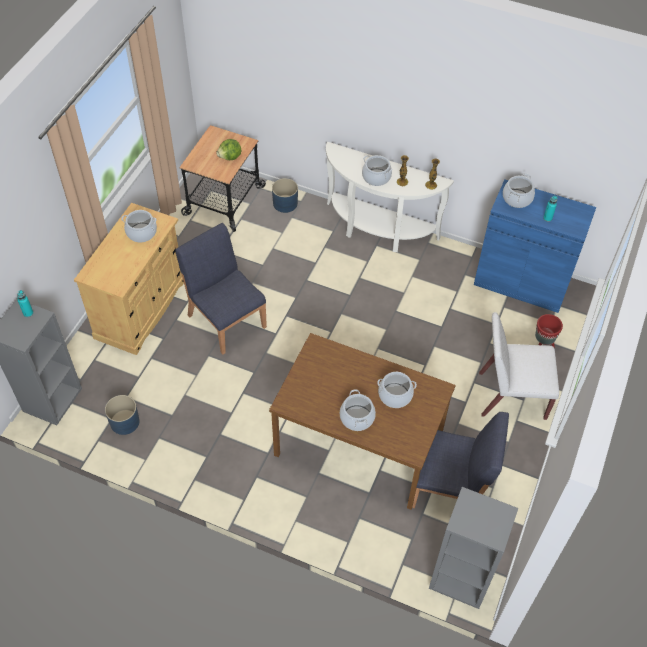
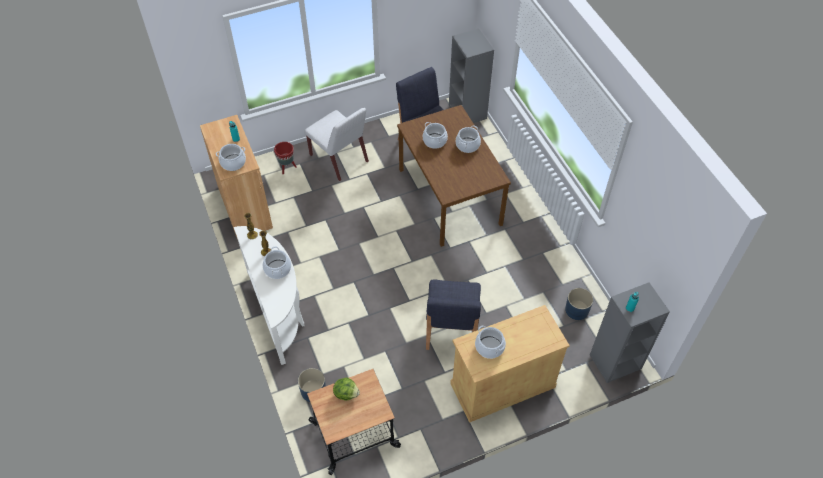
camera: 135 degrees left, 0 degrees up
(521, 283) = (244, 207): blue cabinet -> brown cabinet

